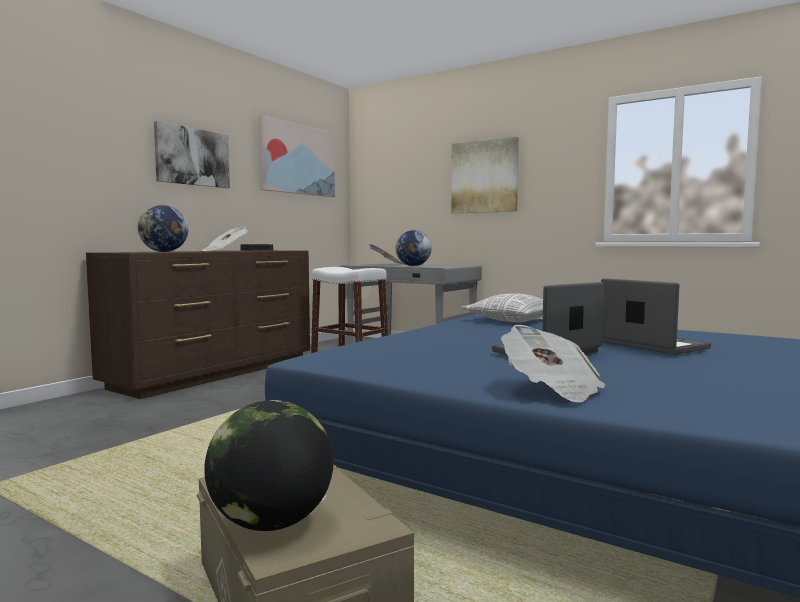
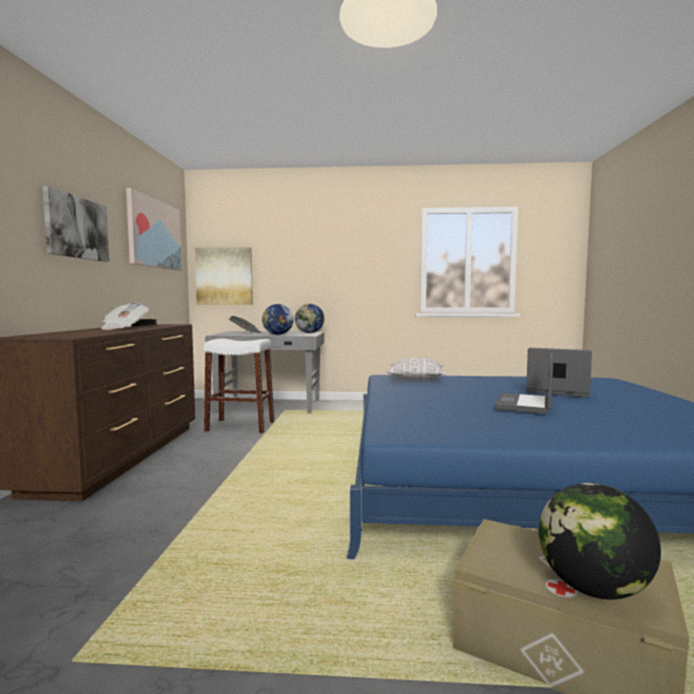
camera: 30 degrees left, 0 degrees up
(164, 251) = (84, 334): globe -> globe (309, 333)
(484, 177) = (324, 260): picture -> picture (224, 276)
(551, 389) = (610, 434): newspaper -> none

